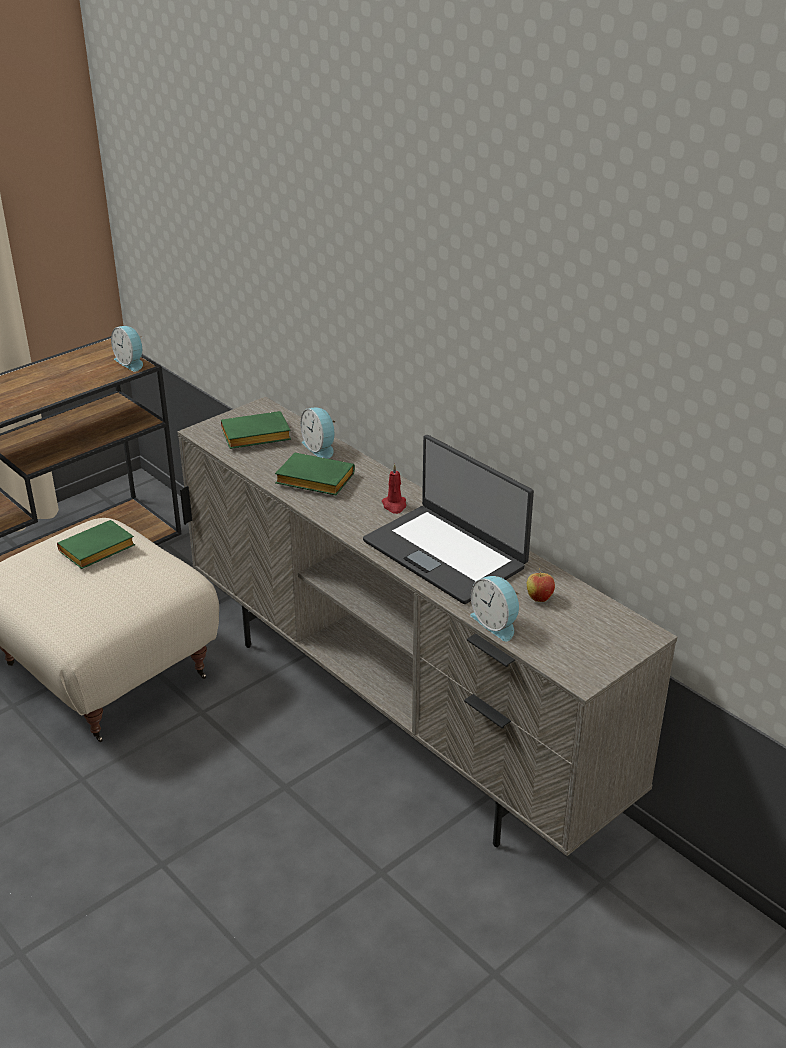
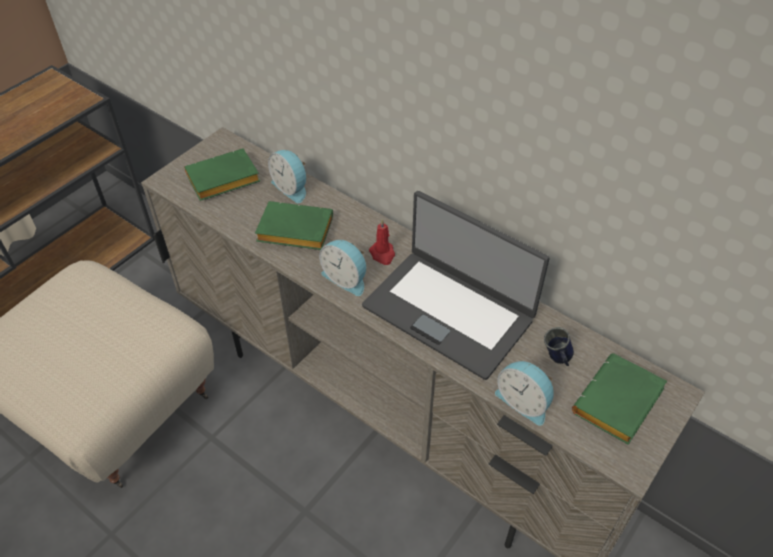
camera: 10 degrees left, 15 degrees up
(96, 551) = (81, 309): green book -> green book (618, 405)
(131, 362) = (77, 96): alarm clock -> alarm clock (346, 278)
(539, 598) = (557, 360): apple -> blue mug

